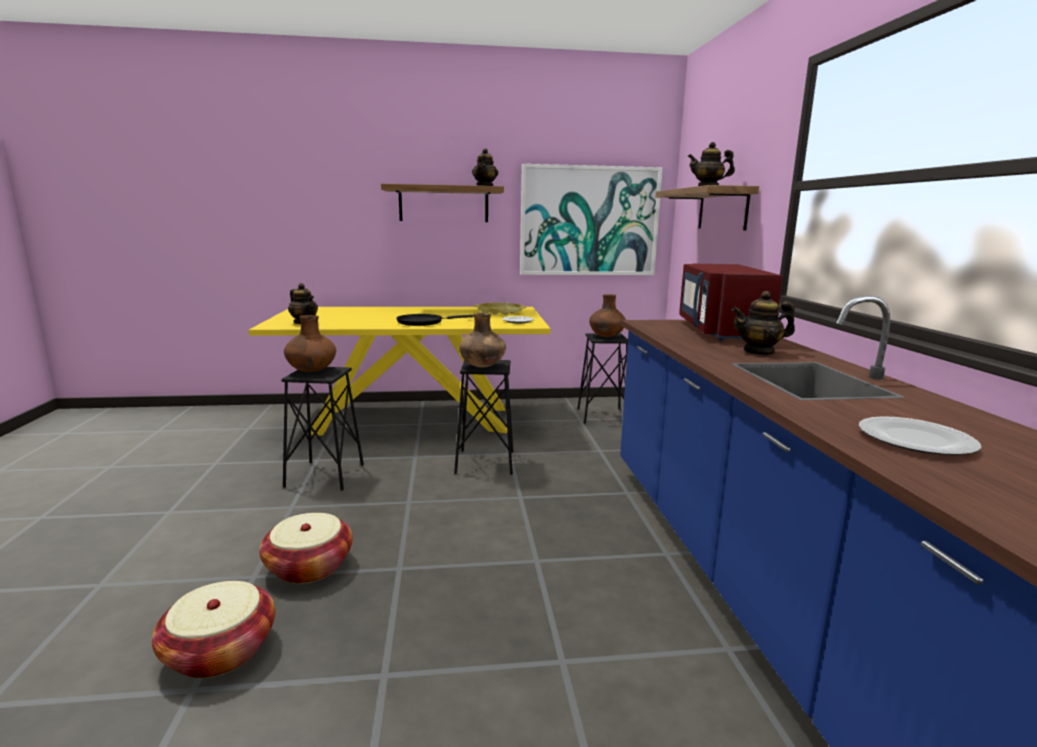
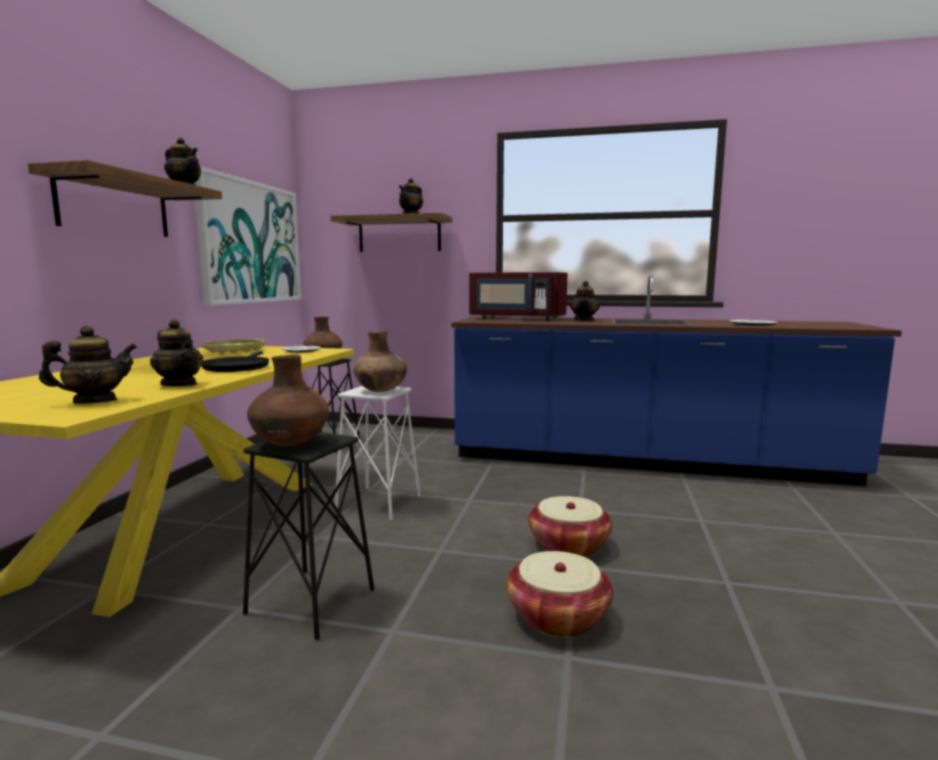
camera: 70 degrees left, 5 degrees down
(220, 651) = (710, 673): basket -> basket (568, 545)
(355, 324) = (179, 384): none -> teapot
(485, 462) = (378, 503): black stool -> white stool

